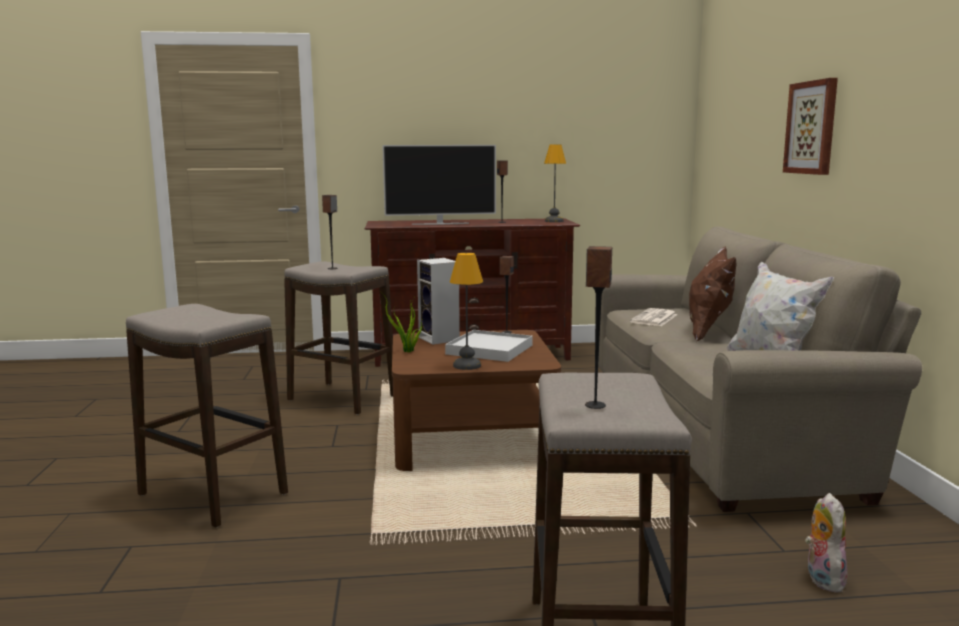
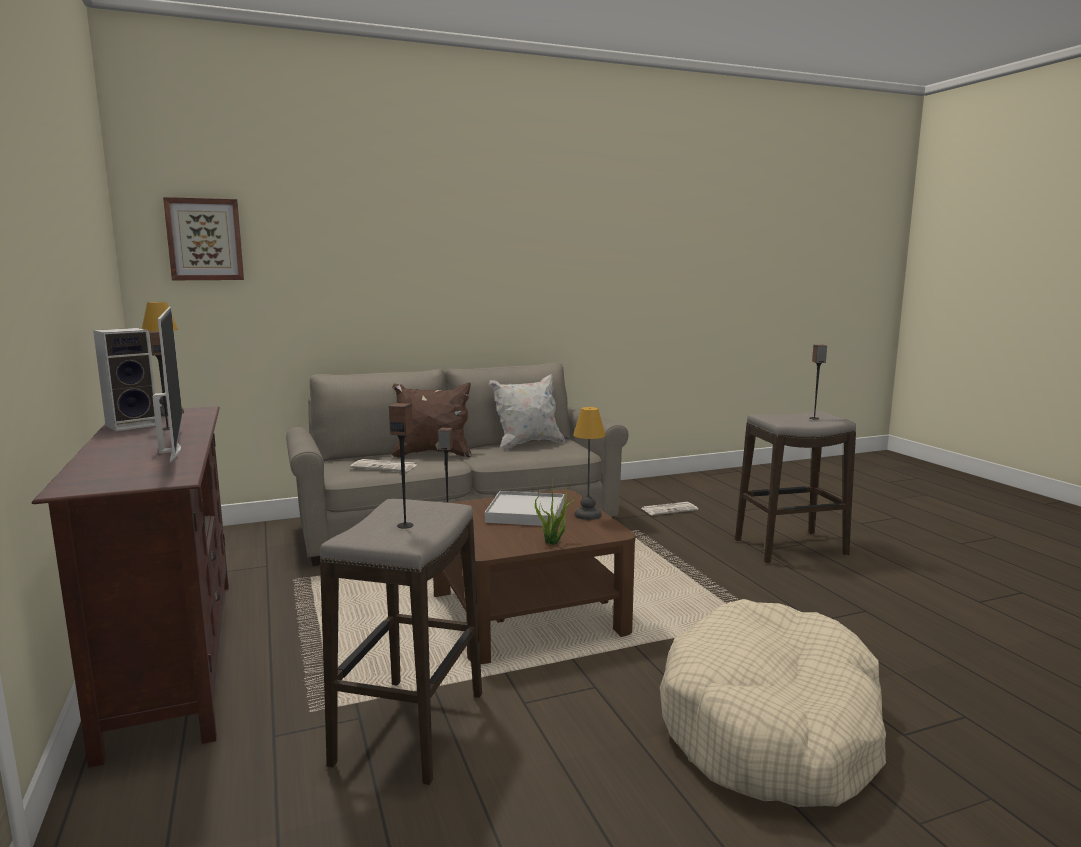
camera: 105 degrees left, 0 degrees up
(213, 494) = (771, 727): stool -> beige dog bed
(440, 339) = (492, 535): speaker -> speaker (134, 425)
(812, 127) = (401, 279): picture -> picture (205, 239)
(821, 578) = (669, 509): plush toy -> newspaper

